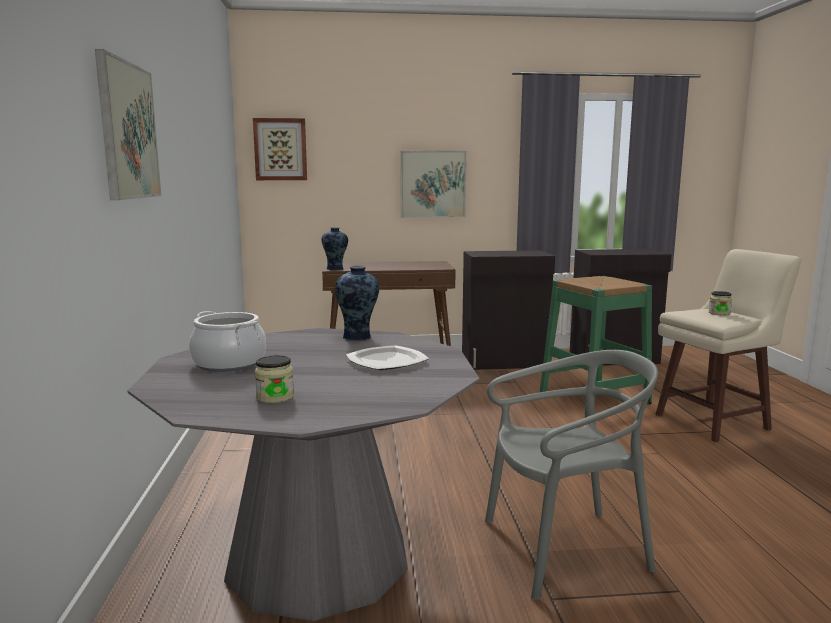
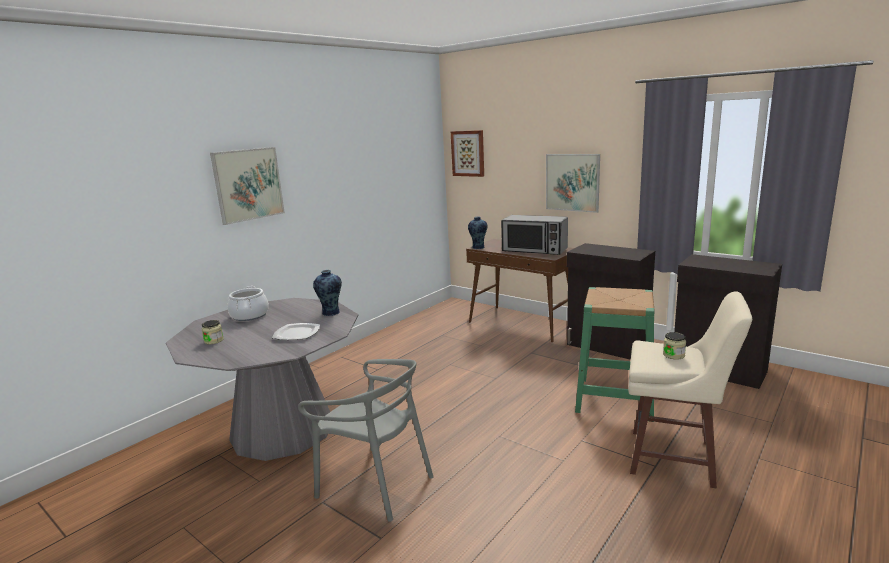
camera: 45 degrees right, 5 degrees up
(407, 265) = (534, 250): none -> microwave

